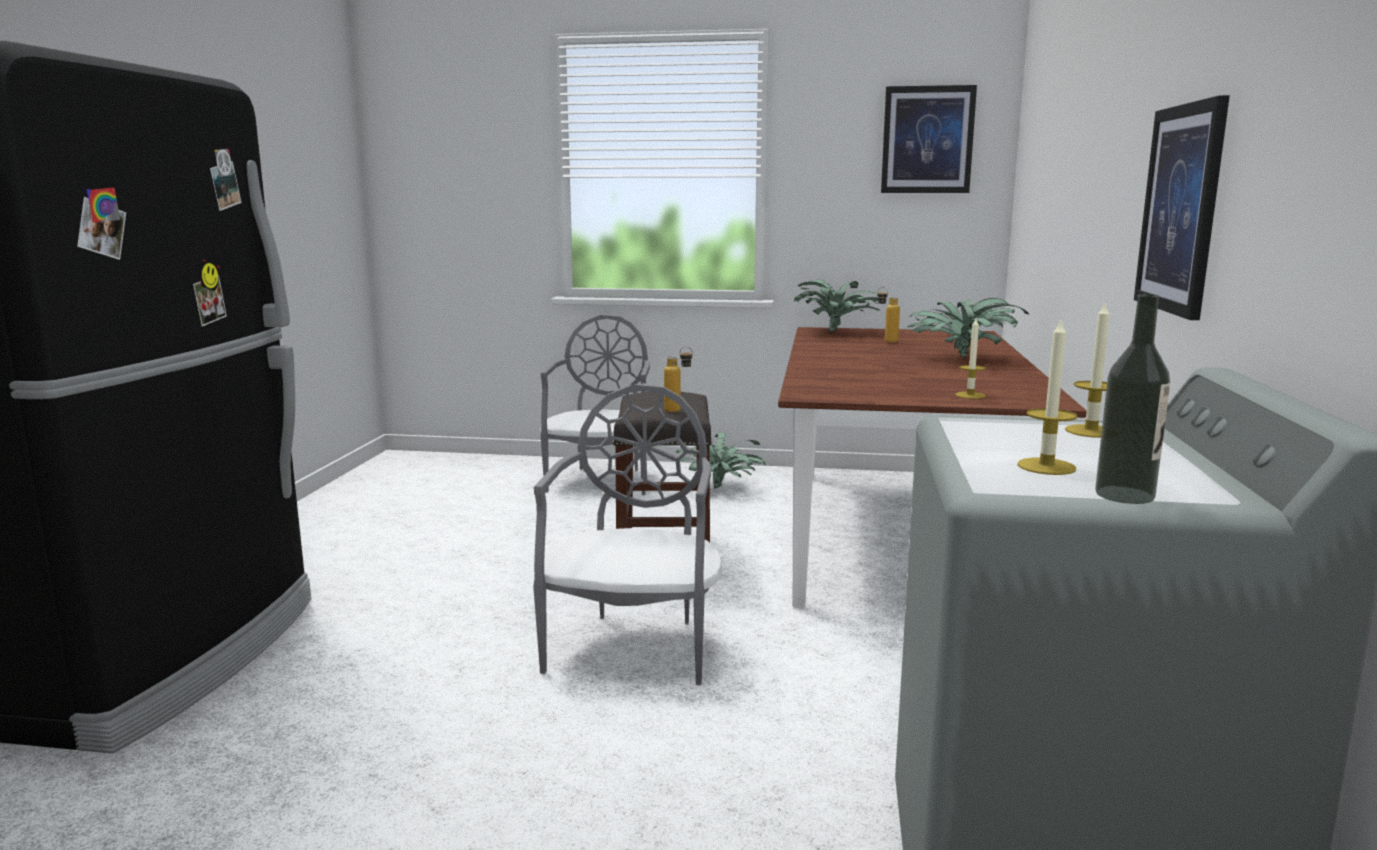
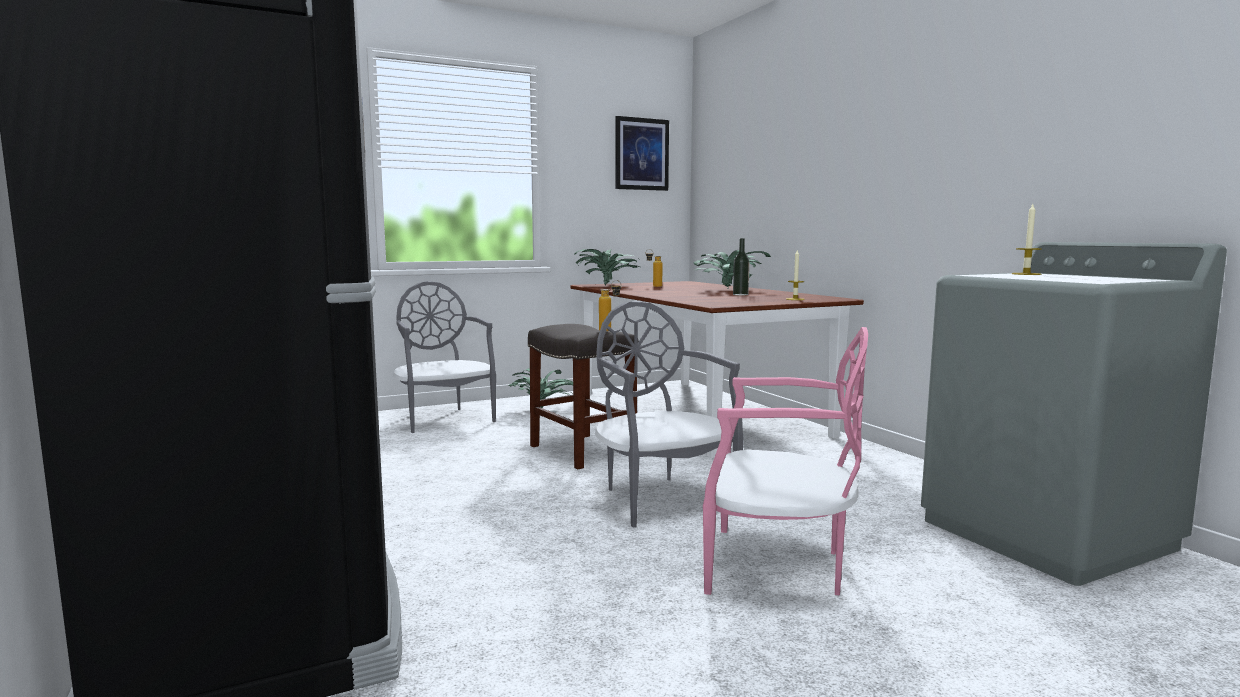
camera: 35 degrees left, 5 degrees down
(589, 782) = (777, 566): none -> pink chair
(1046, 466) = (1076, 279): candle -> none
(1124, 495) = (1140, 281): bottle -> bottle (740, 294)
(1181, 209) = (956, 172): picture -> none

